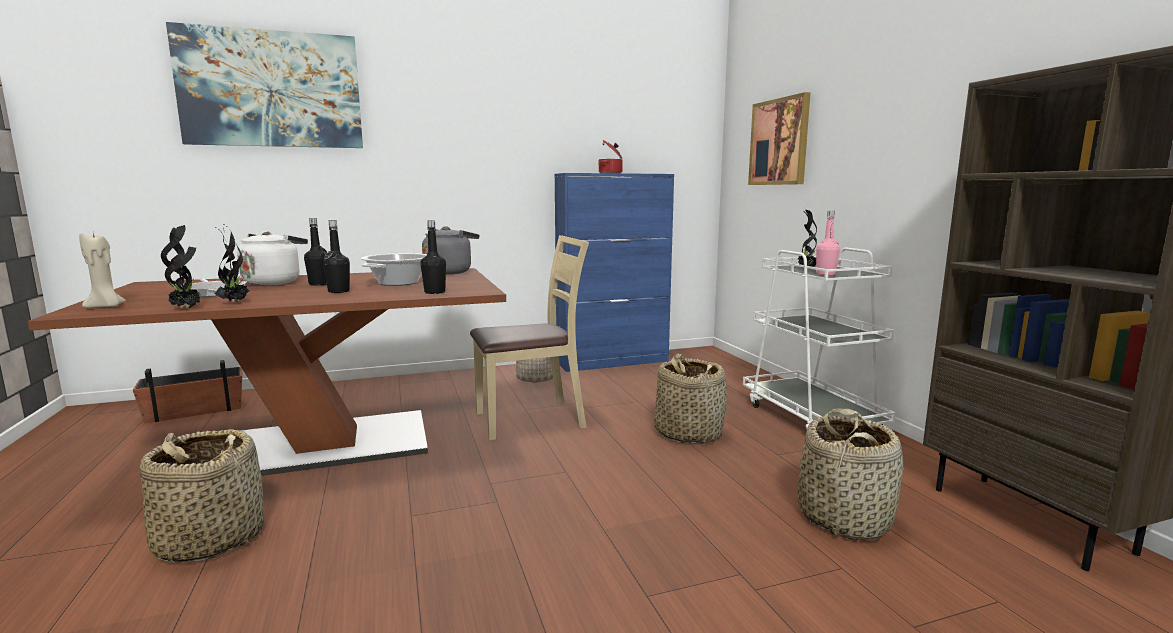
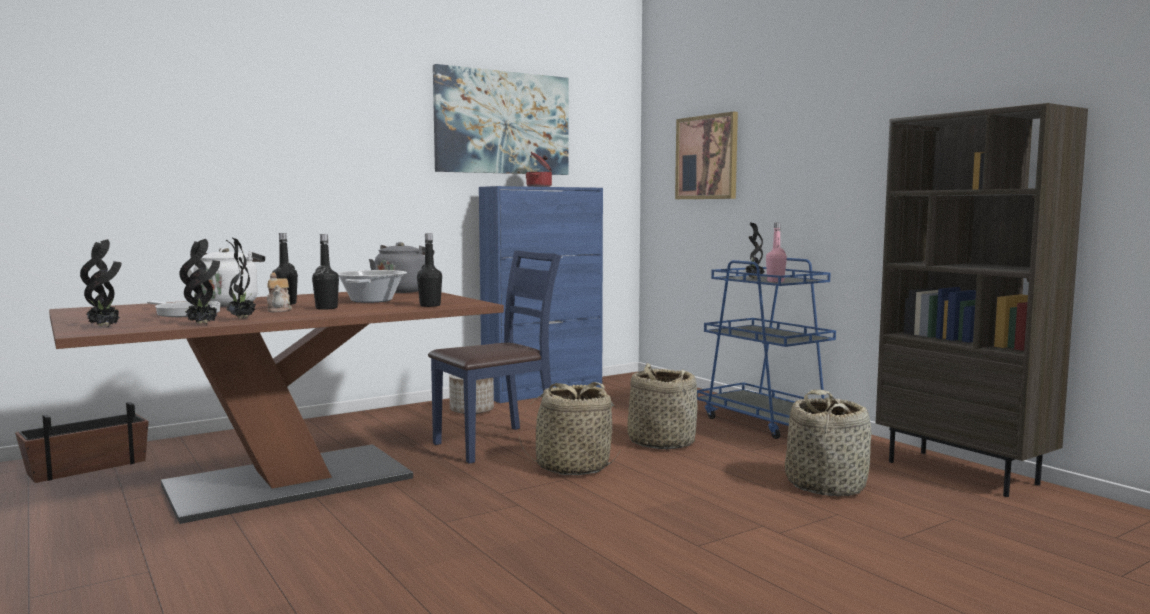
camera: 15 degrees left, 5 degrees down
(106, 307) = (105, 327): beige candle -> potted plant
(209, 539) = (252, 558): basket -> basket (572, 467)
(271, 89) = (175, 91): picture -> picture (502, 123)
(295, 292) = (279, 310): none -> teapot
(531, 419) = (497, 444): beige chair -> blue chair
(811, 417) = (765, 422): white cart -> blue cart

